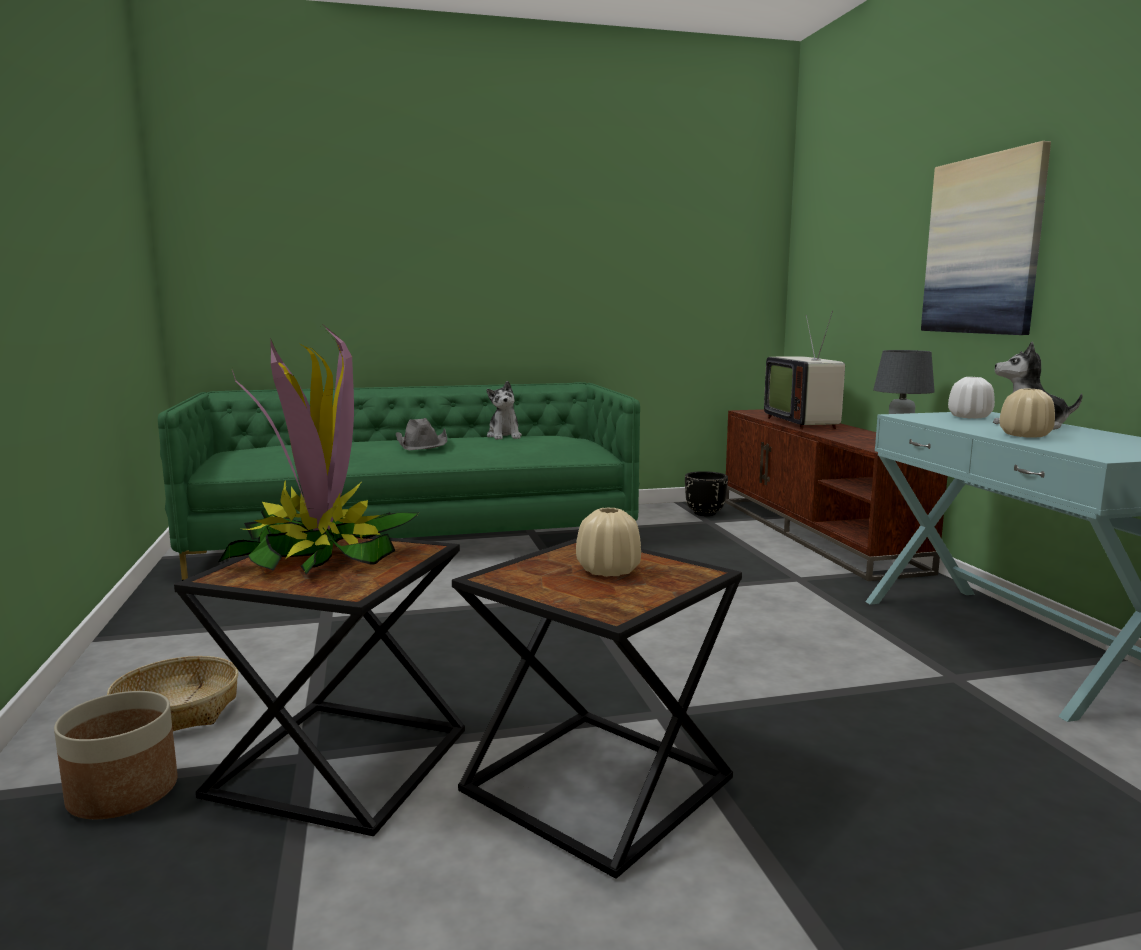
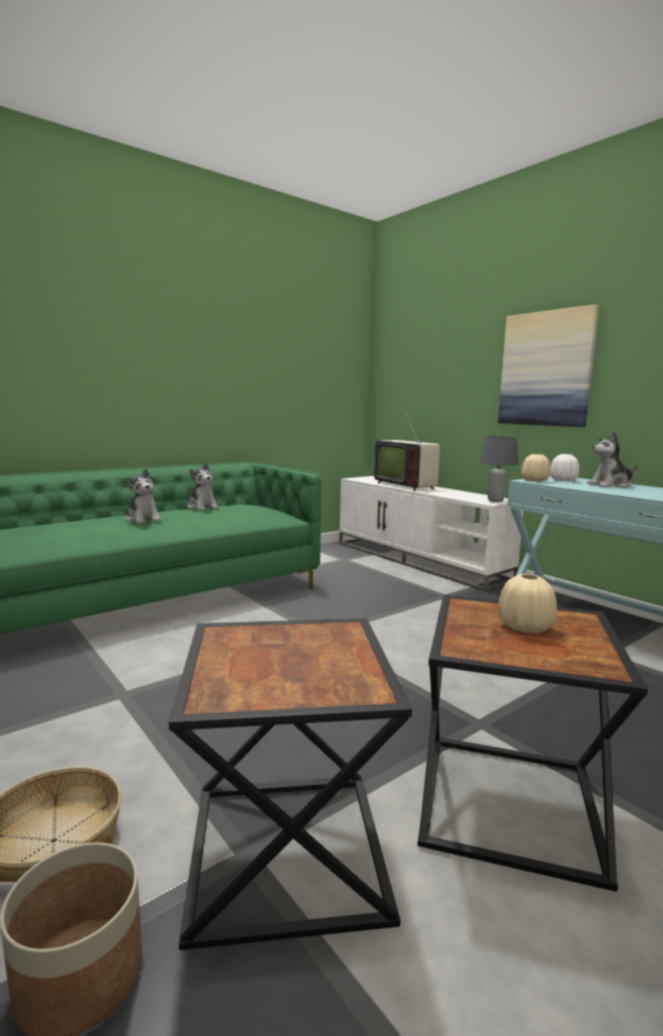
camera: 25 degrees left, 0 degrees up
(319, 555) = (267, 652): potted plant -> none
(422, 444) = (143, 519): grey hat -> plush toy
(705, 513) = (336, 553): black planter -> none
(816, 533) = (419, 560): brown tv stand -> white tv stand
(1025, 436) = (629, 492): beige vase -> beige vase (534, 480)

